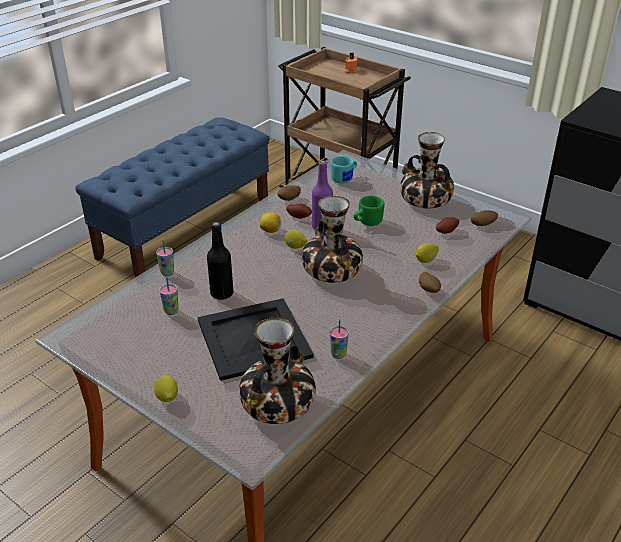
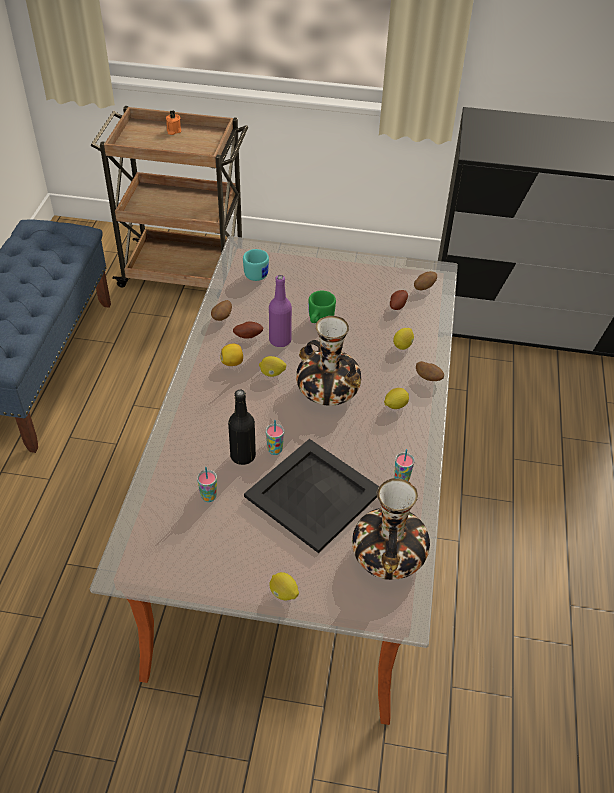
camera: 30 degrees left, 10 degrees up
(167, 273) = (167, 453): cup -> cup (275, 450)
(380, 300) = (395, 405): none -> lemon
(426, 200) = (355, 275): vase -> none

